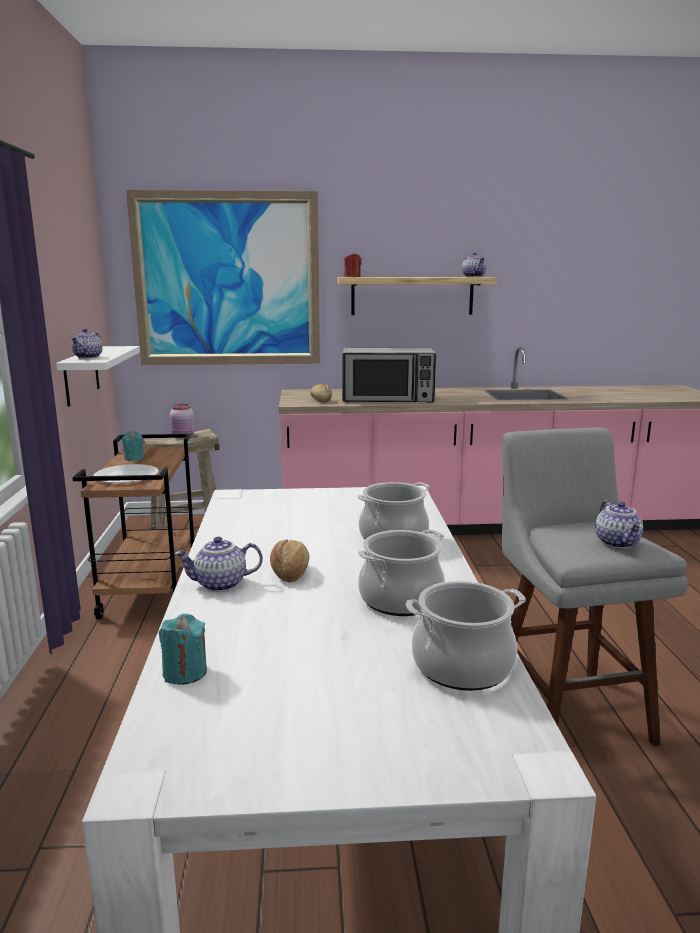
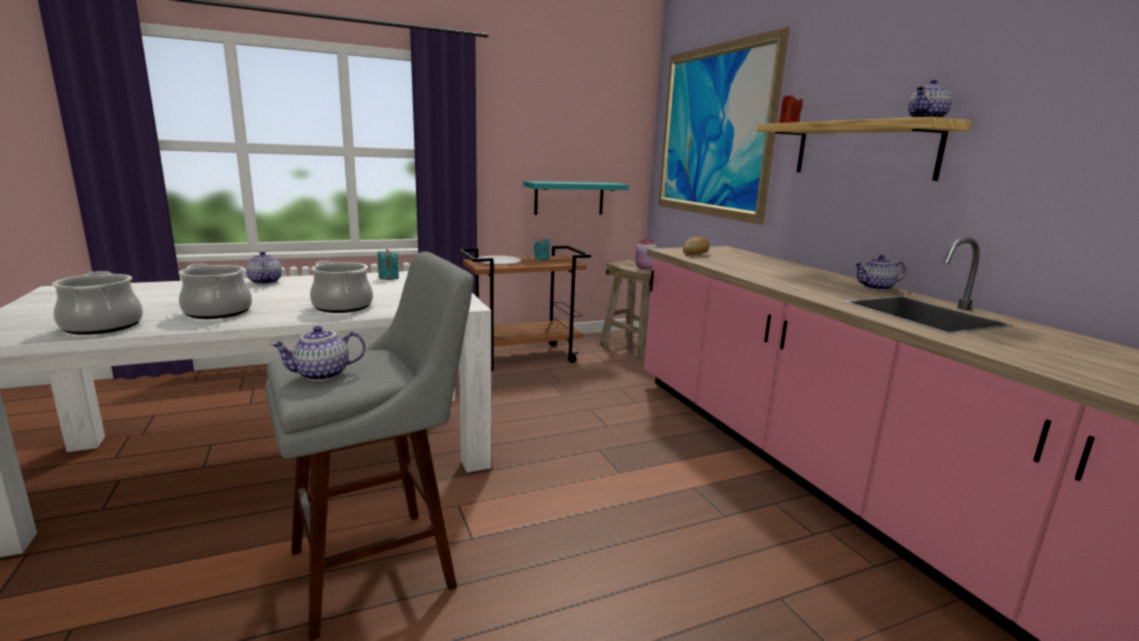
camera: 70 degrees right, 0 degrees up
(81, 375) = (569, 198): white shelf -> turquoise shelf
(88, 357) = (551, 182): teapot -> teapot (876, 288)
(185, 672) = (152, 286): turquoise candle -> turquoise candle (388, 277)
(290, 573) = (277, 291): bread -> none
(388, 399) = (745, 268): microwave -> none

